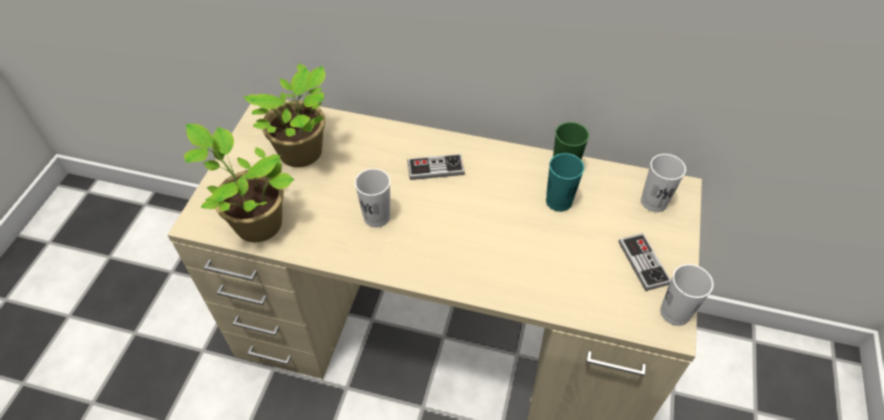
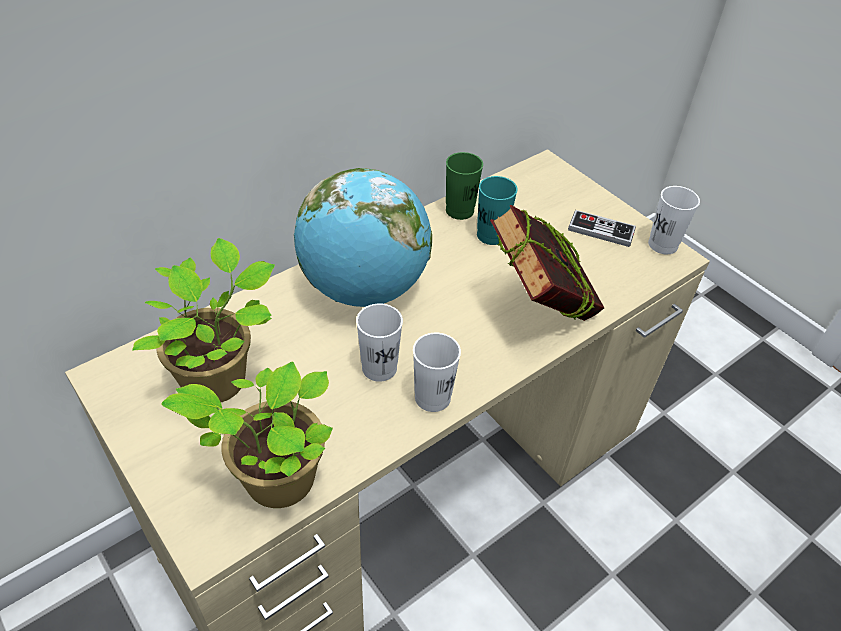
camera: 55 degrees left, 5 degrees down
(435, 168) = (364, 288): game controller -> globe
(513, 270) = (539, 309): none -> book
(654, 202) = (546, 186): white cup -> white cup (432, 397)

